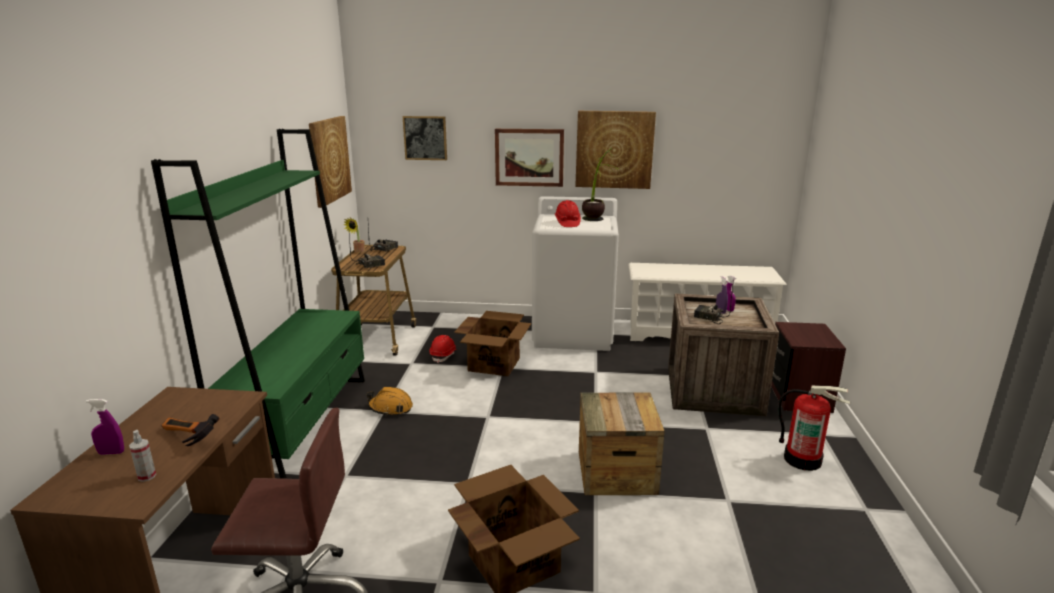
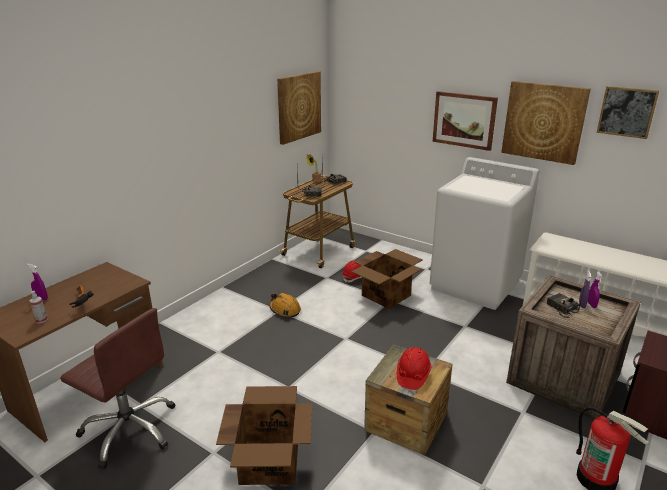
camera: 30 degrees right, 5 degrees up
(301, 426) = (221, 305): green bookcase -> none
(425, 138) = (382, 94): picture -> picture (627, 112)
(567, 223) = (475, 186): red hard hat -> red hard hat (412, 375)
(596, 221) = (504, 189): potted plant -> none

